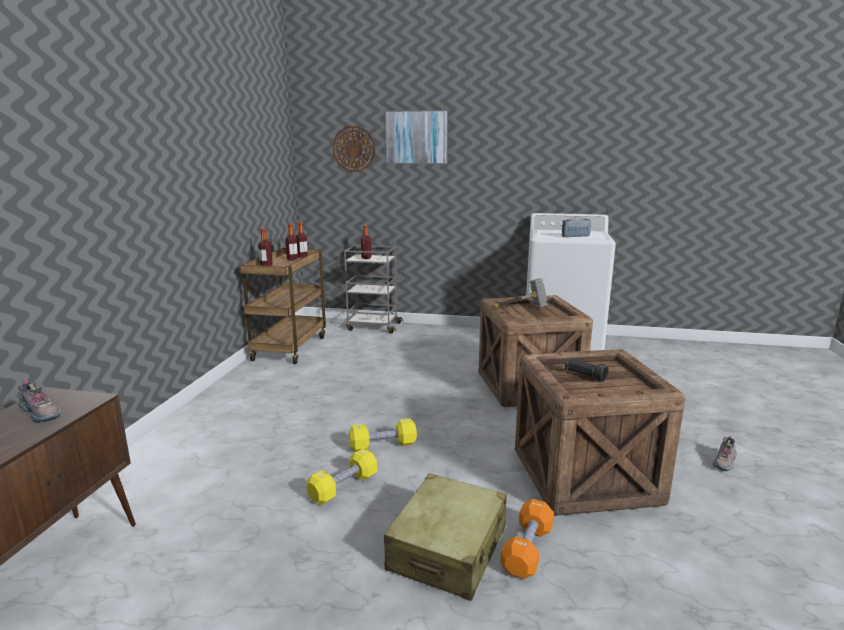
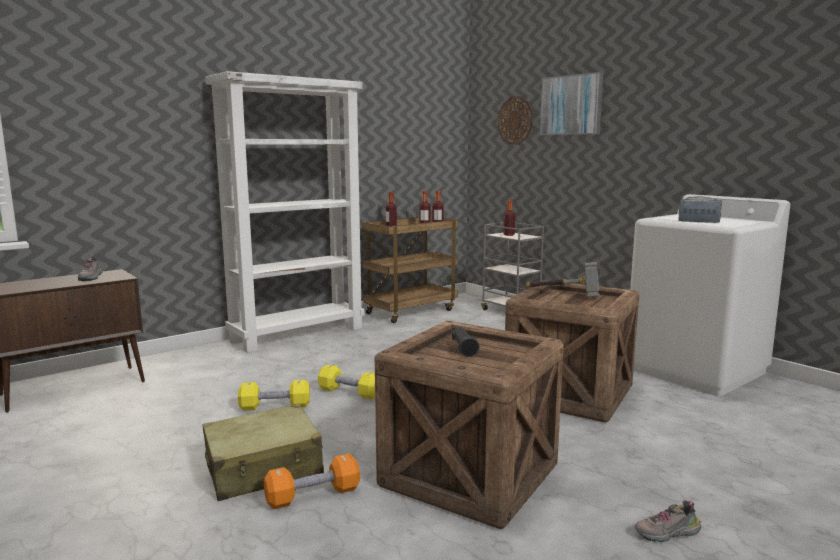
camera: 40 degrees right, 5 degrees down
(219, 403) = (298, 334): none -> white bookcase

